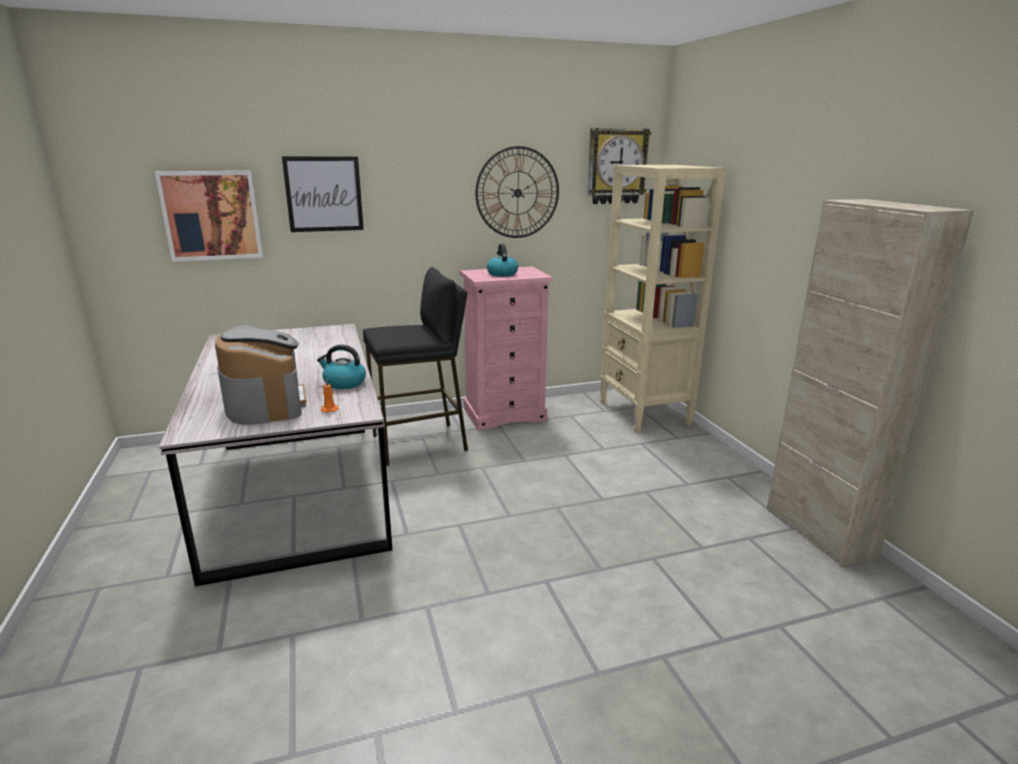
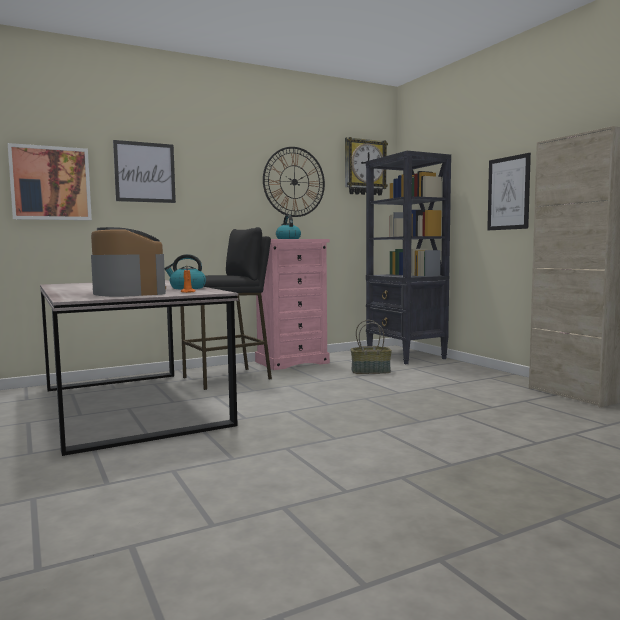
camera: 10 degrees left, 15 degrees down
(588, 445) = (371, 371): none -> basket
(644, 413) = (406, 356): beige bookcase -> black bookcase
(788, 244) = (508, 193): none -> picture

